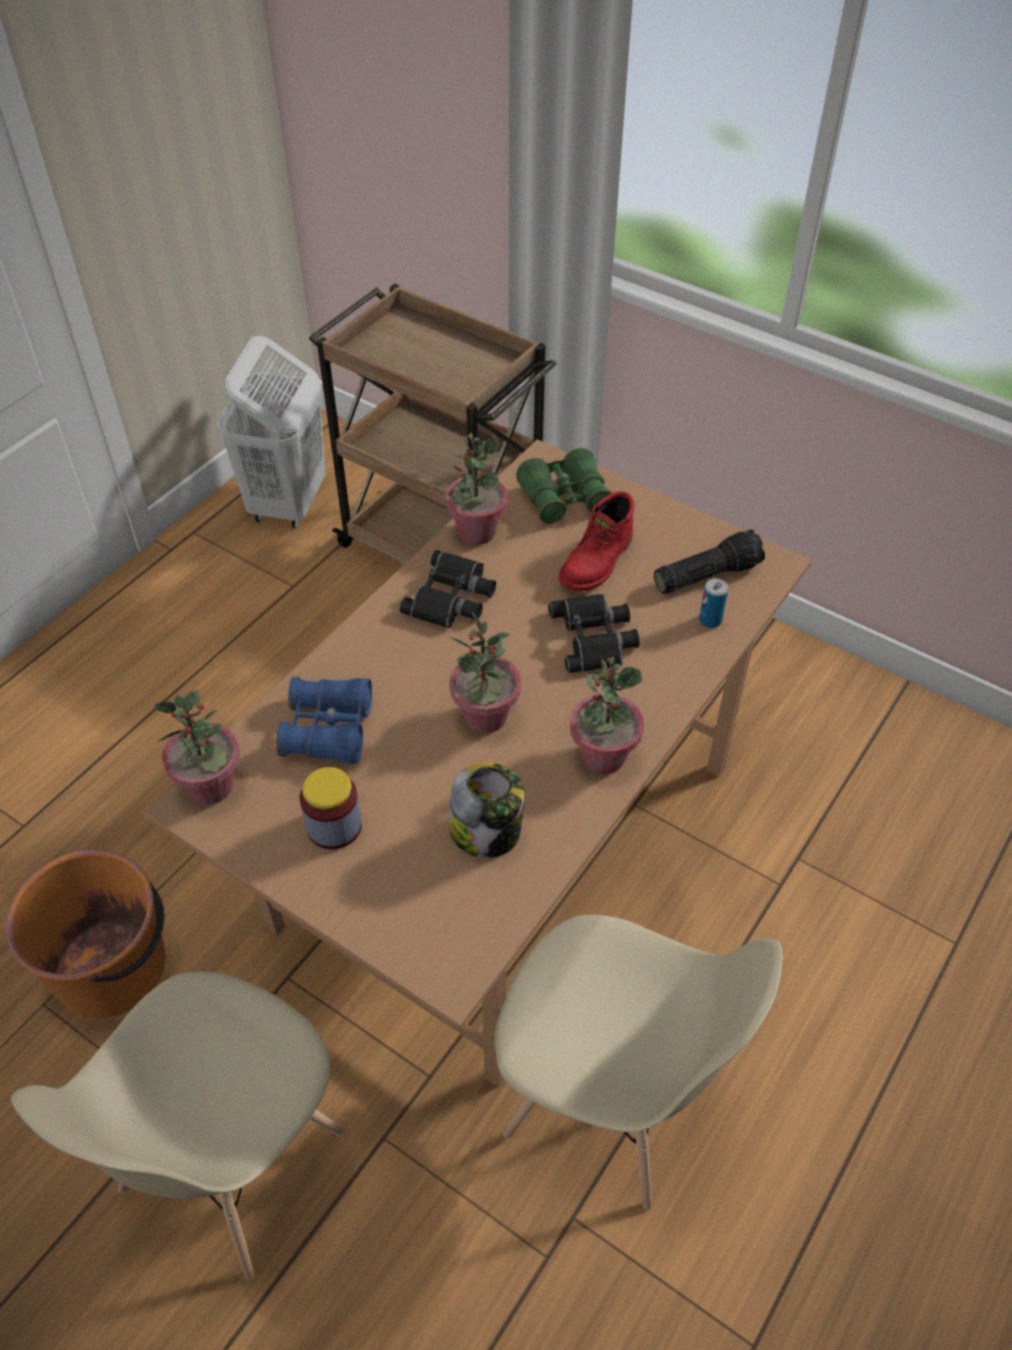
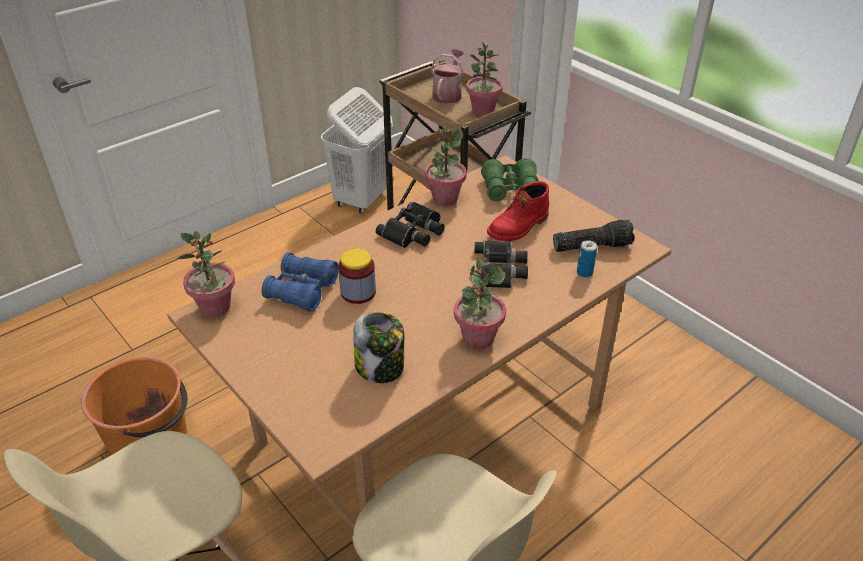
camera: 15 degrees right, 10 degrees down
(334, 826) = (282, 344): jar -> jar (358, 292)
(420, 344) = (448, 94): none -> watering can
(485, 717) = (407, 301): potted plant -> potted plant (483, 111)

